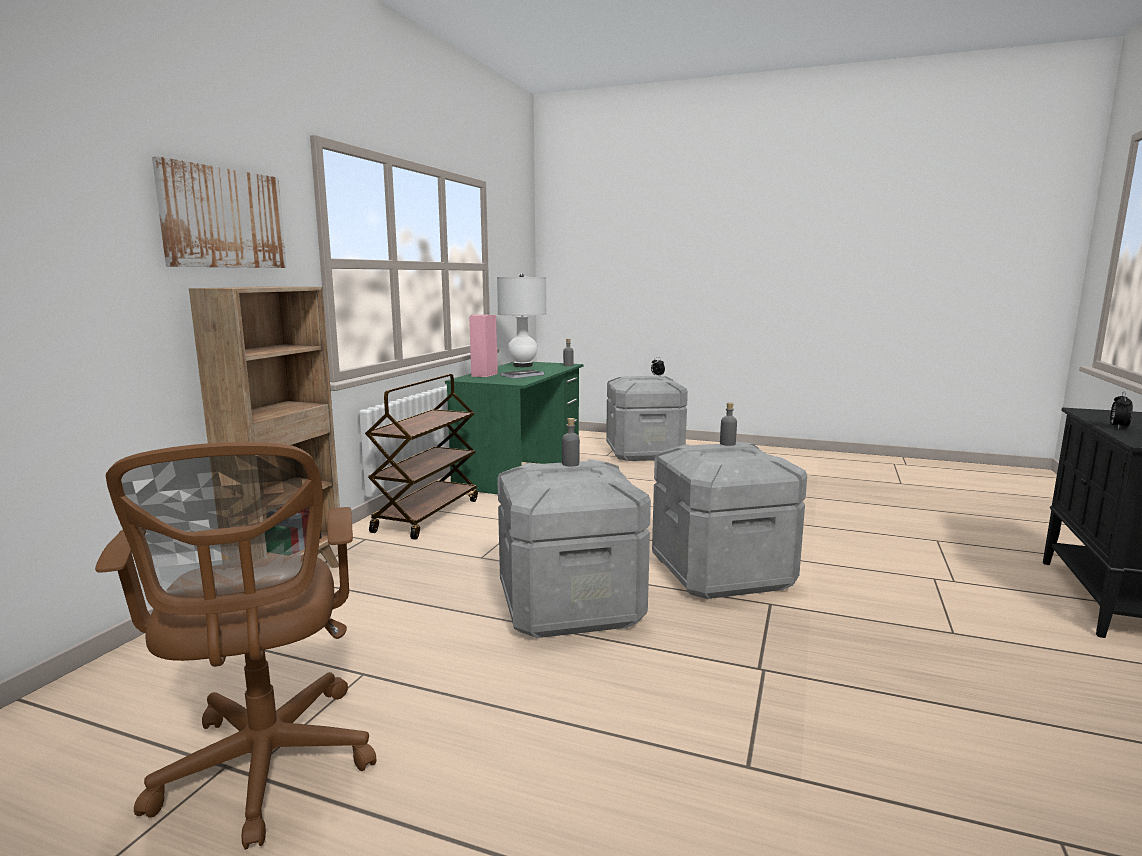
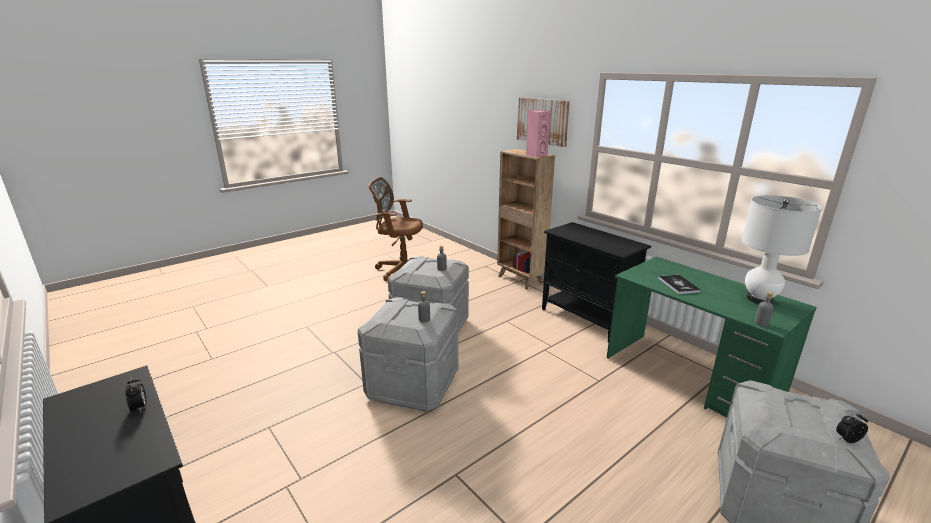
camera: 120 degrees right, 10 degrees up
(427, 515) = (587, 319): brown cart -> black cabinet
(482, 375) = (684, 271): pink speaker -> pink speaker (536, 155)

